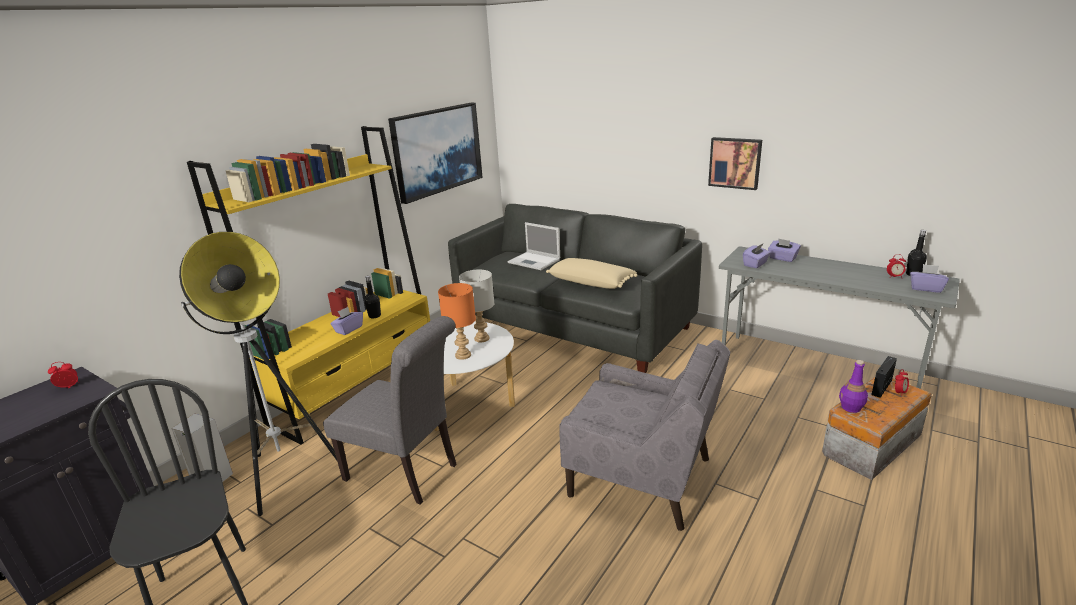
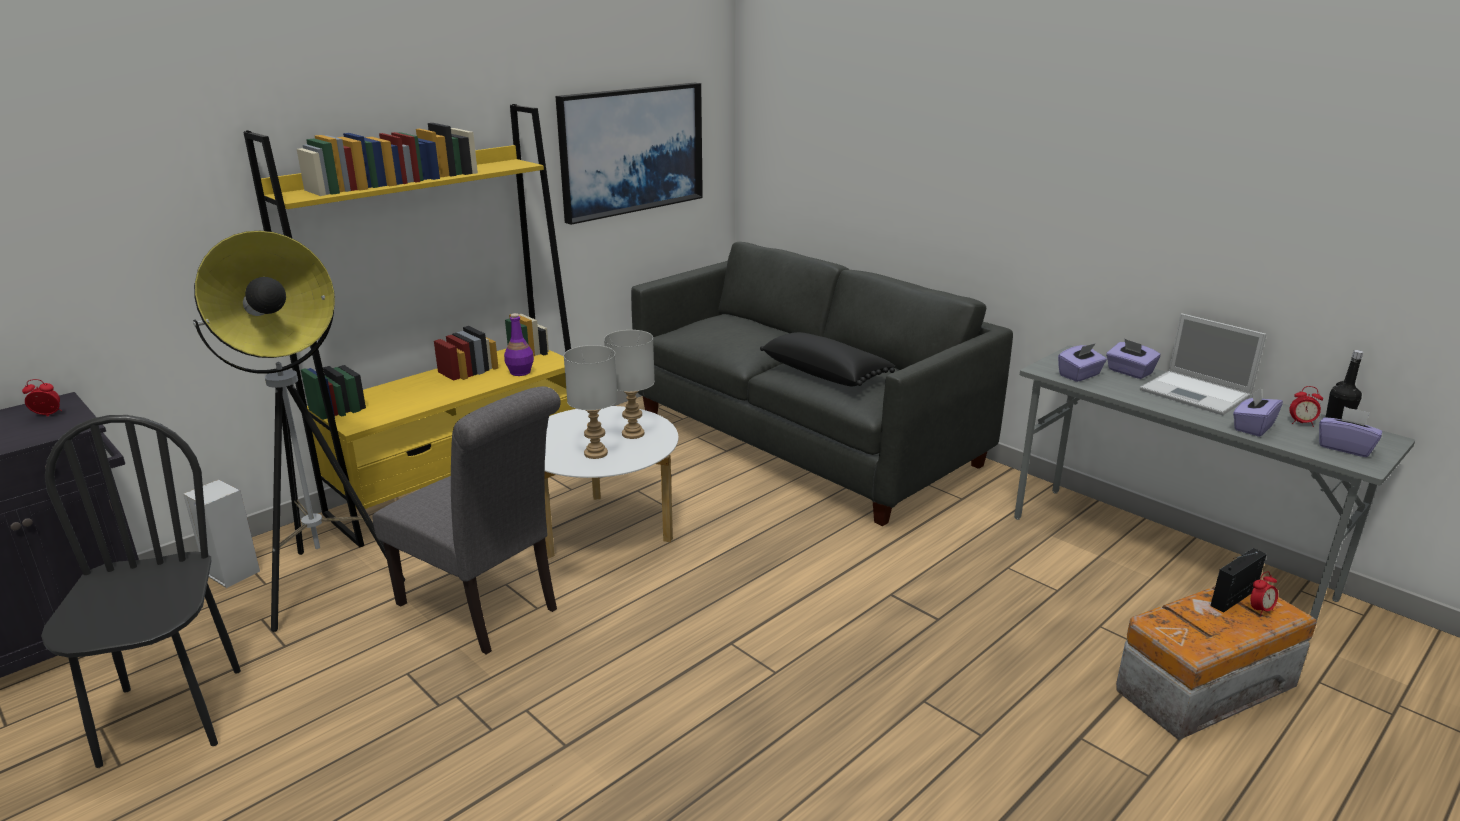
camera: 10 degrees right, 0 degrees up
(348, 329) = (451, 395): purple tissue box -> purple tissue box (1252, 427)
(374, 316) = (494, 381): black bottle -> none
(463, 355) = (596, 453): orange table lamp -> grey table lamp
(535, 261) = (755, 332): laptop -> laptop (1197, 394)
(591, 282) = (826, 373): beige pillow -> black pillow
(642, 478) = (815, 674): grey armchair -> none
(735, 162) = (1074, 210): picture -> none
(851, 408) = (1166, 620): purple bottle -> purple bottle (520, 372)

